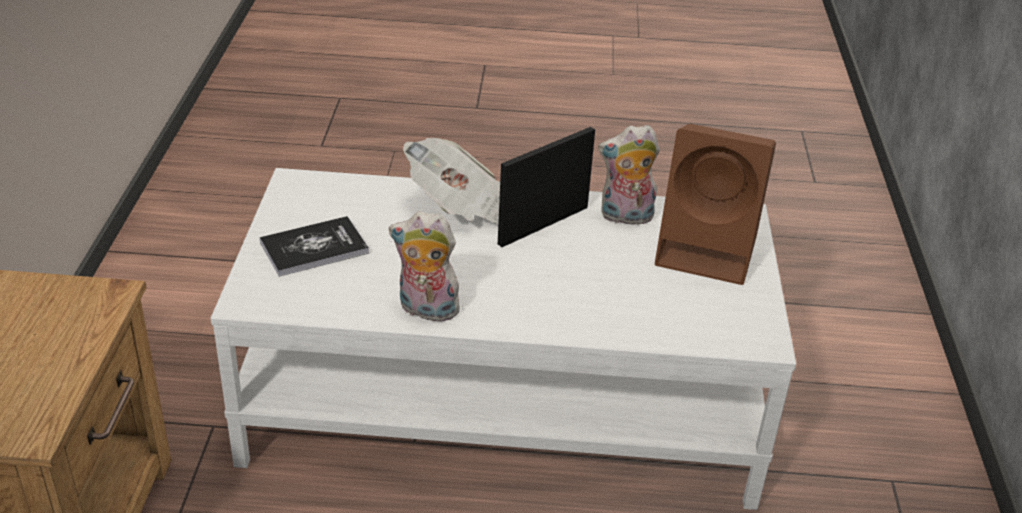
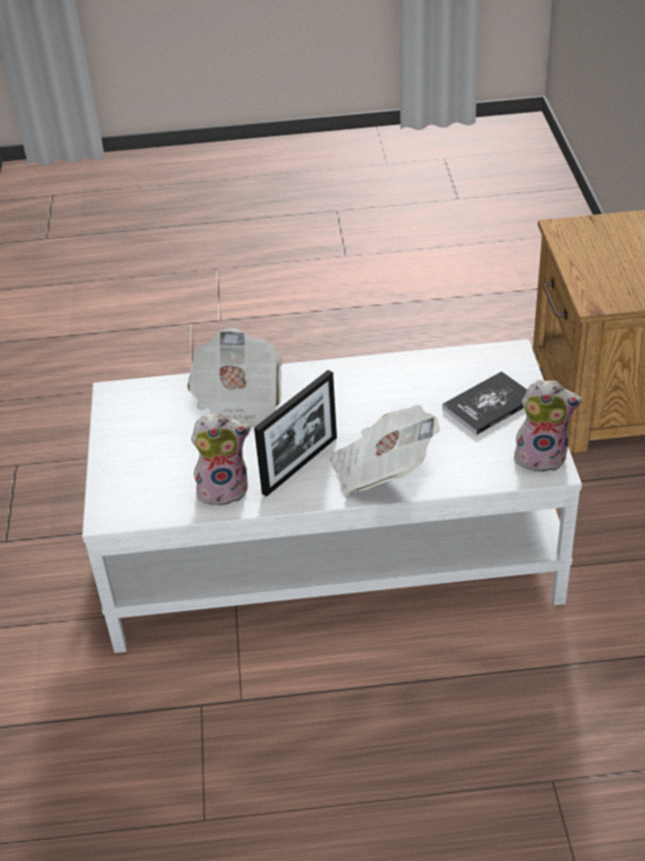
camera: 175 degrees right, 5 degrees up
(426, 310) = (375, 370): plush toy -> plush toy (541, 456)
(604, 299) = (238, 404): none -> newspaper
(709, 251) = (146, 467): brown speaker -> none

